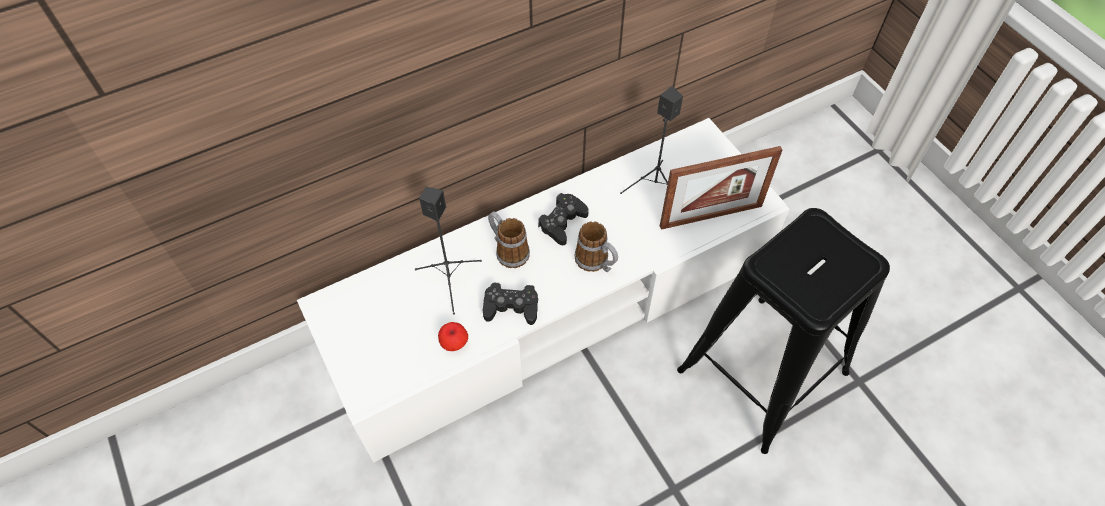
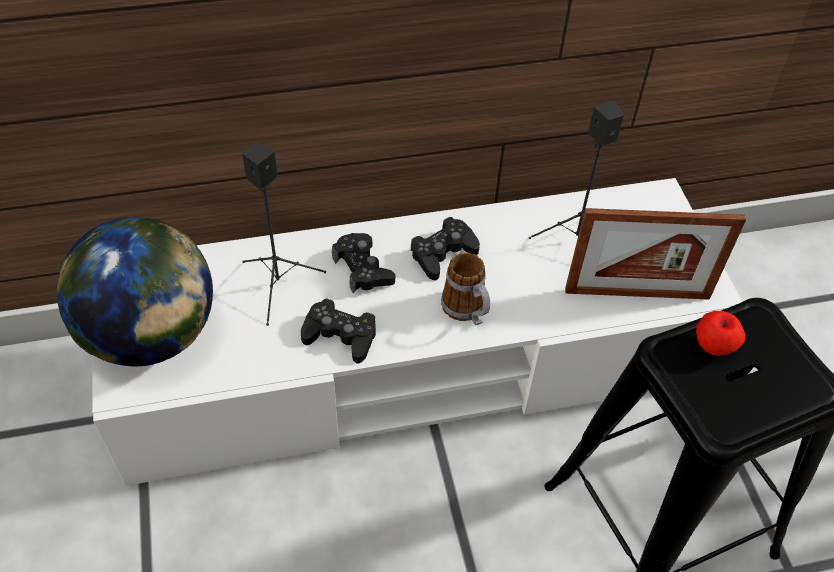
camera: 15 degrees right, 5 degrees down
(369, 347) = (152, 335): none -> globe
(454, 343) = (254, 359): apple -> apple (713, 346)
(508, 250) = (363, 269): mug -> black game controller

